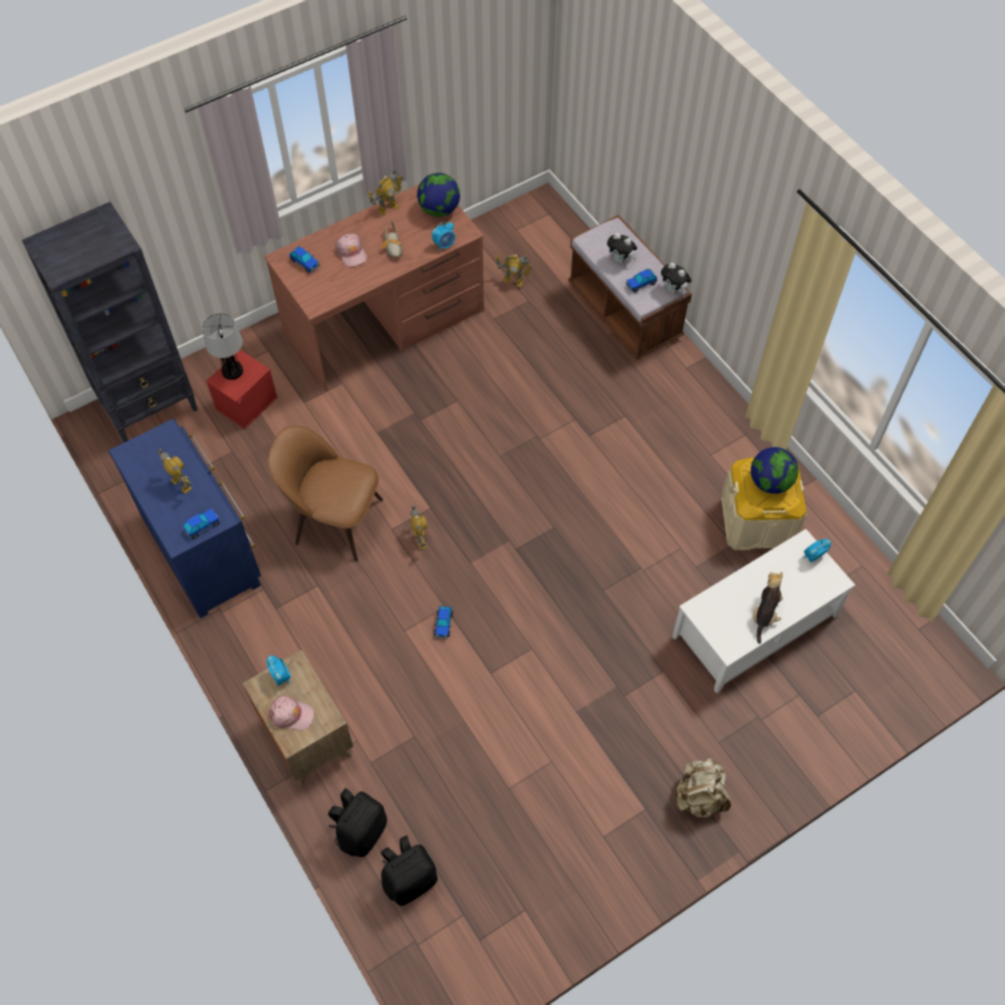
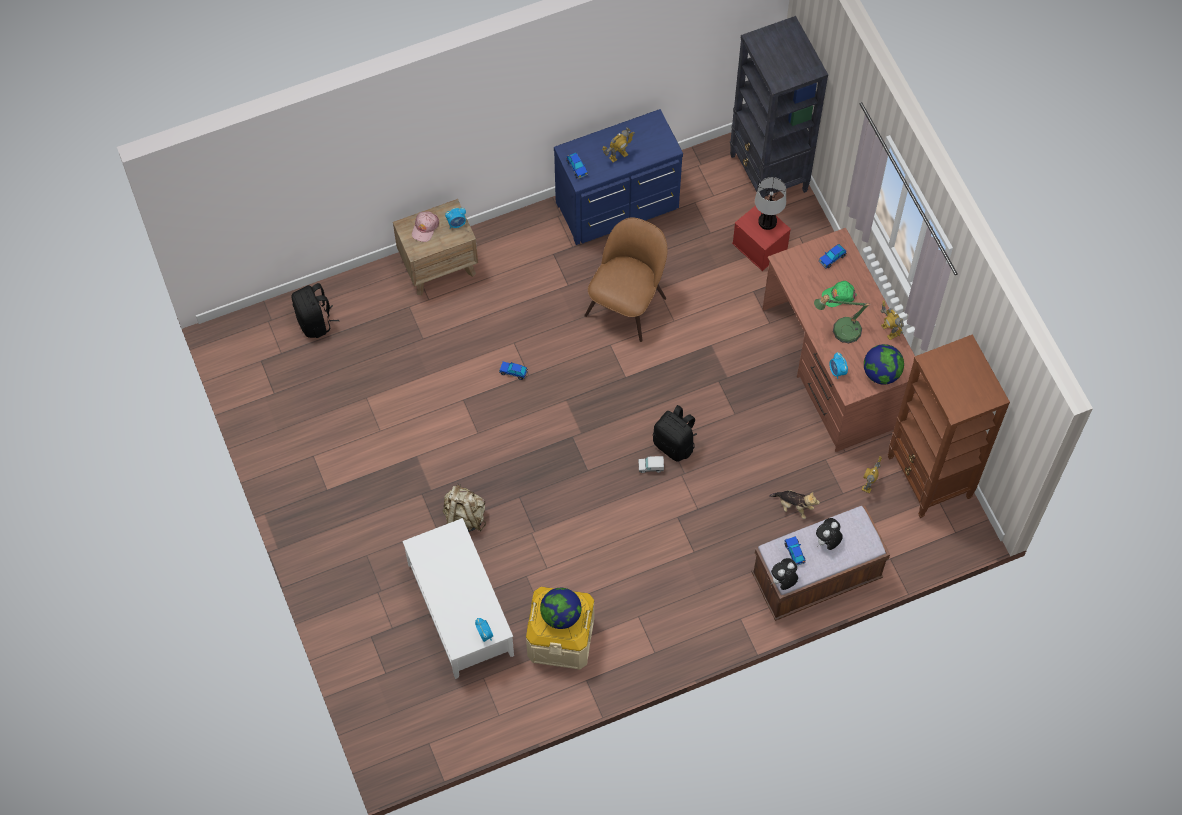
camera: 100 degrees right, 5 degrees up
(351, 253) = (838, 295): pink cap -> green cap
(361, 831) = (358, 294): black backpack -> black backpack (674, 444)
(393, 246) = (841, 329): shoe -> table lamp
(420, 539) = (595, 365): toy robot -> none
(496, 237) = (929, 478): none -> brown bookcase
(536, 467) = (651, 467): none -> toy truck
(699, 796) = (327, 530): beige backpack -> beige backpack (464, 517)
(765, 614) = (440, 581): plush toy -> plush toy (793, 506)

